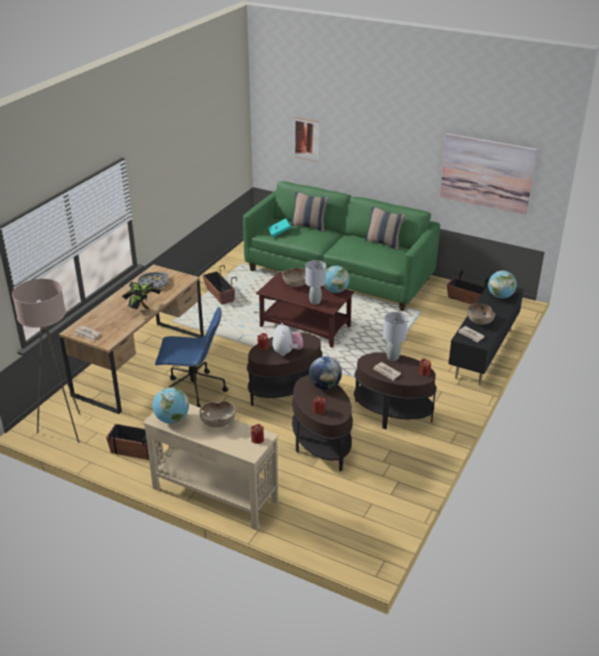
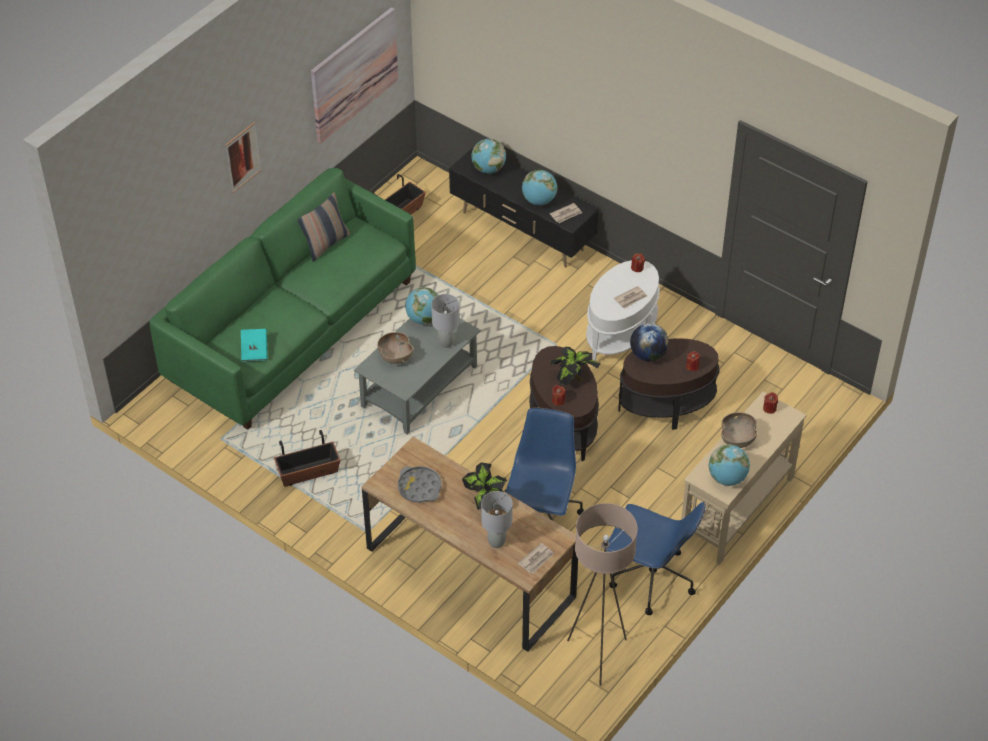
camera: 80 degrees left, 15 degrees up
(136, 450) = (650, 579): planter -> blue office chair
(287, 352) = (573, 379): plush toy -> potted plant
(306, 139) = (162, 228): picture -> picture (243, 157)
(306, 326) = (419, 386): brown coffee table -> grey coffee table
(309, 226) = (249, 314): pillow -> none
(392, 413) = (621, 335): brown side table -> white side table
(393, 358) = (603, 288): grey table lamp -> grey table lamp (497, 542)
(479, 321) = (539, 200): brown bowl -> globe

